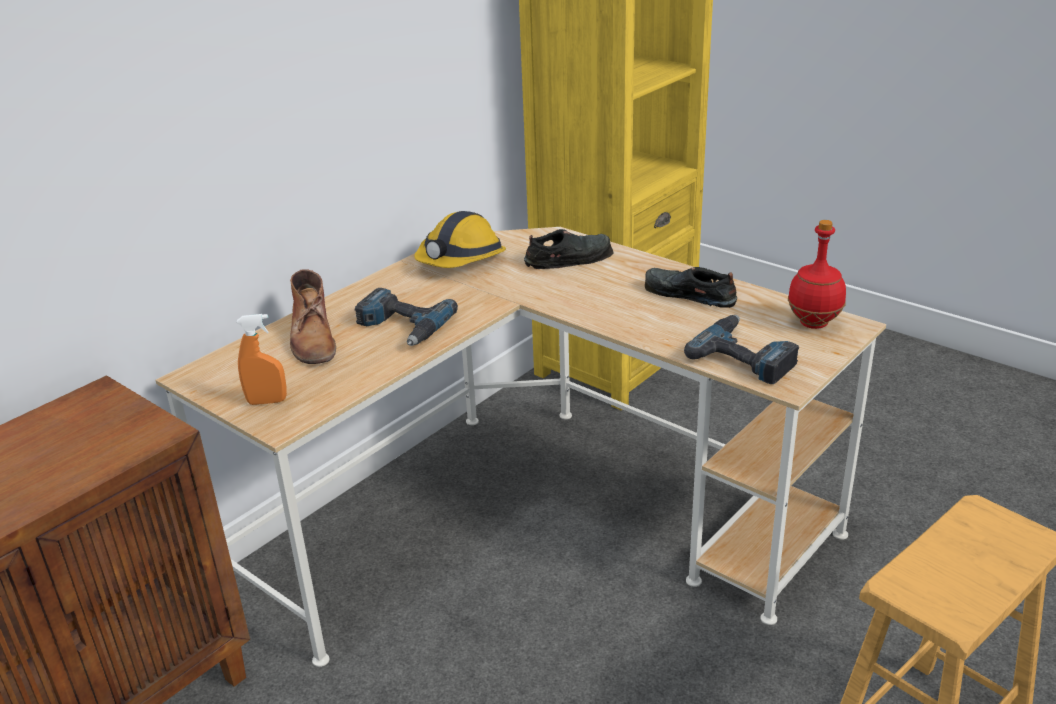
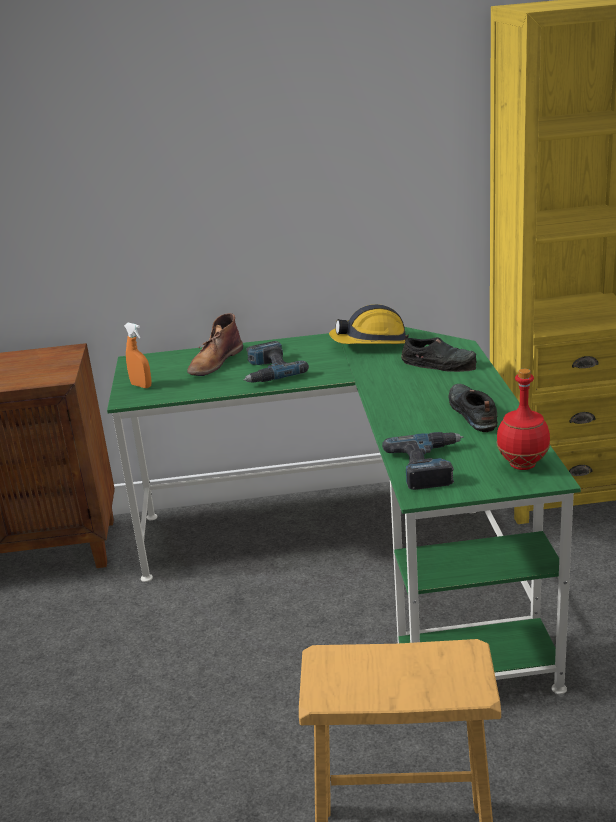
camera: 45 degrees right, 5 degrees down
(530, 515) = (358, 561): beige desk -> green desk

